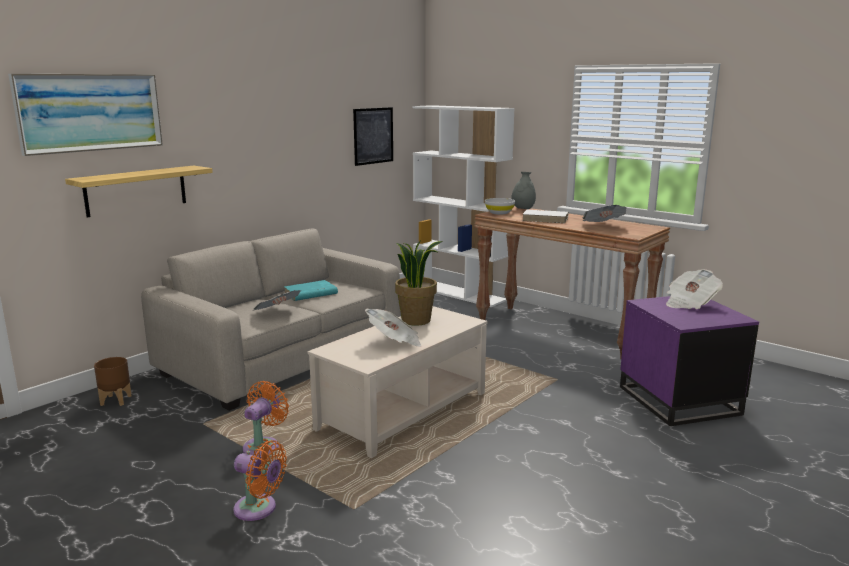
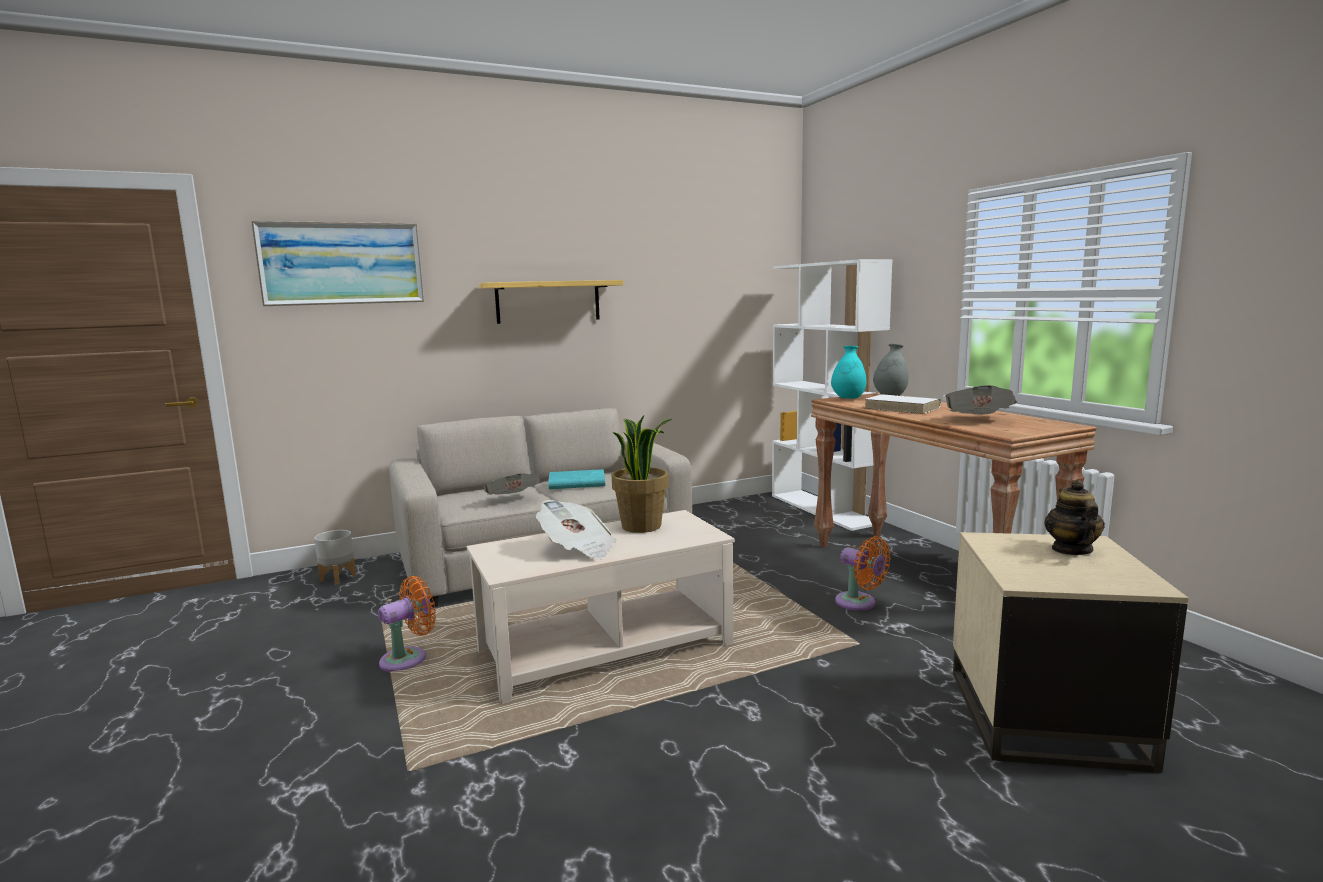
camera: 25 degrees right, 5 degrees down
(116, 400) = (338, 578): brown planter -> grey planter
(136, 190) = (393, 350): shelf -> shelf (548, 301)
(259, 509) = (313, 739): orange fan -> orange fan (859, 603)
(373, 136) = (717, 302): picture -> none
(499, 213) = (848, 399): white bowl -> turquoise vase
(678, 400) = (1043, 717): purple side table -> beige side table
(689, 303) = (1071, 550): newspaper -> teapot

